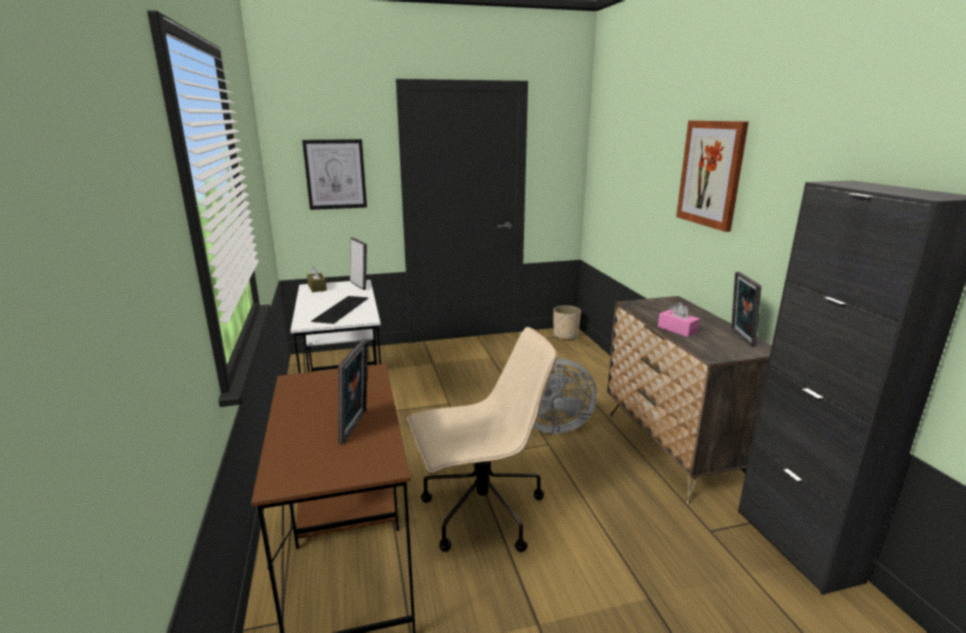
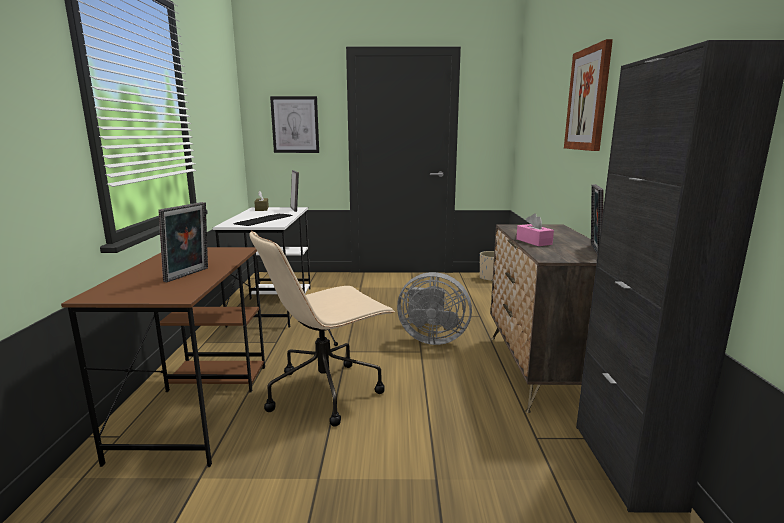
camera: 15 degrees right, 5 degrees down
(480, 513) = (326, 391): beige office chair -> beige office chair turned 150 degrees clockwise

